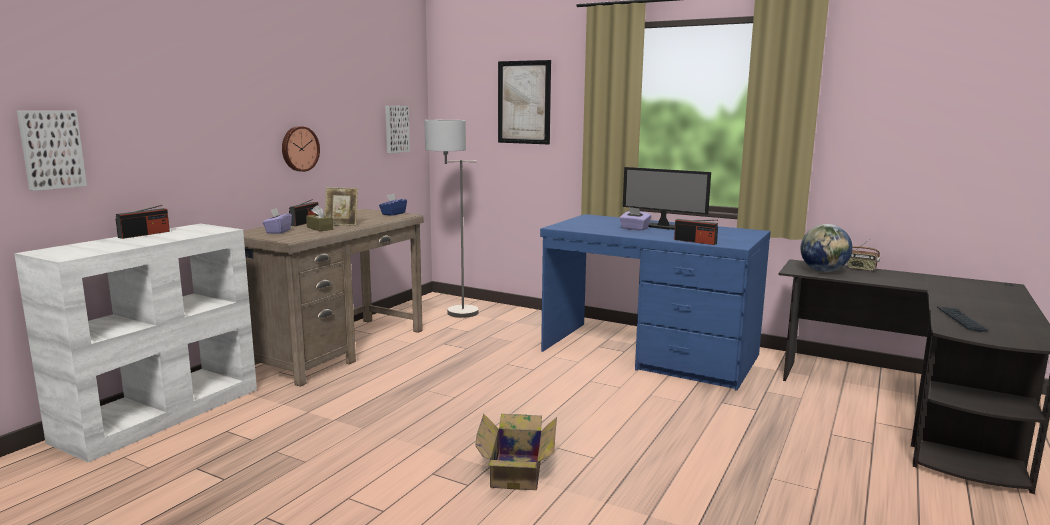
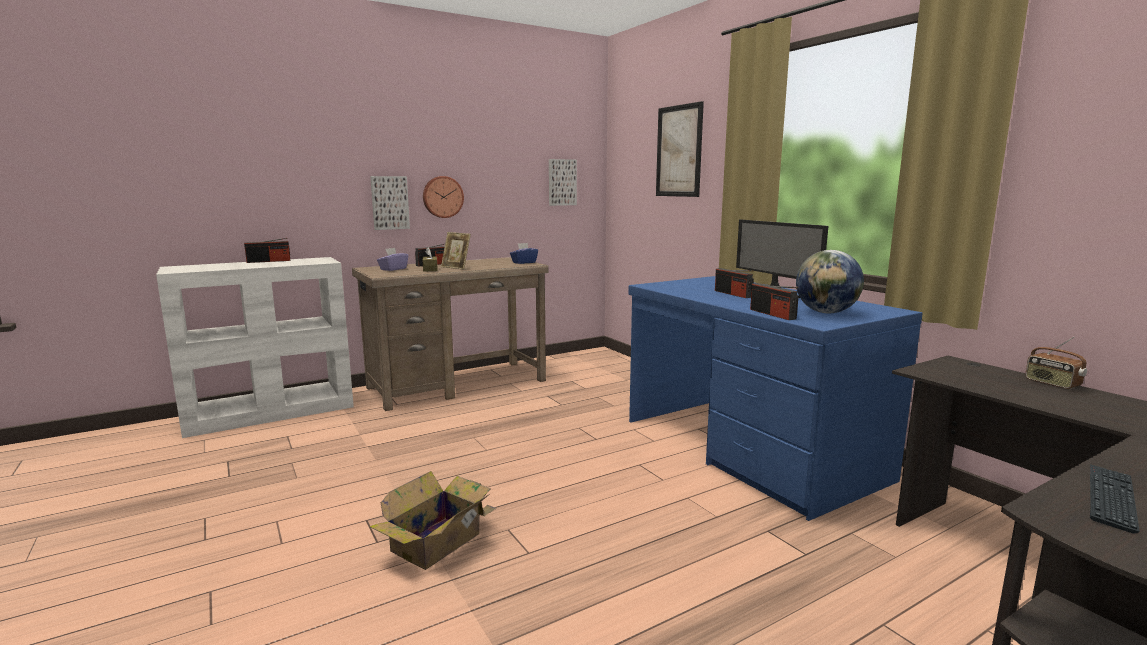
camera: 30 degrees right, 0 degrees up
(51, 149) = (196, 188): picture -> picture (389, 202)
(453, 313) = (595, 369): grey floor lamp -> none
(634, 228) = (733, 294): purple tissue box -> radio
(823, 271) = (973, 378): globe -> globe (826, 312)

